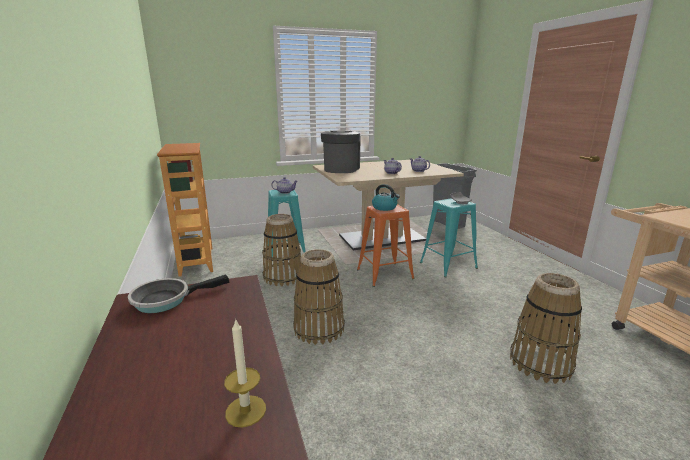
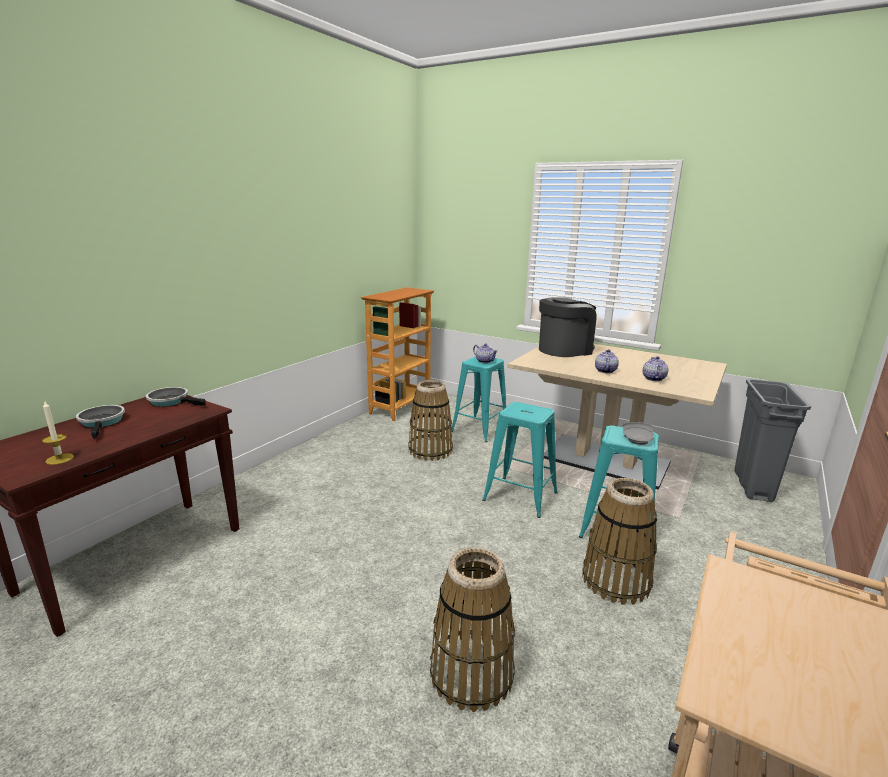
camera: 50 degrees right, 0 degrees up
(151, 358) = (102, 422): none -> frying pan
(319, 329) = (369, 504): basket -> basket (616, 580)
(385, 208) = (524, 409): kettle -> none
(385, 274) = (521, 497): orange stool -> turquoise stool

